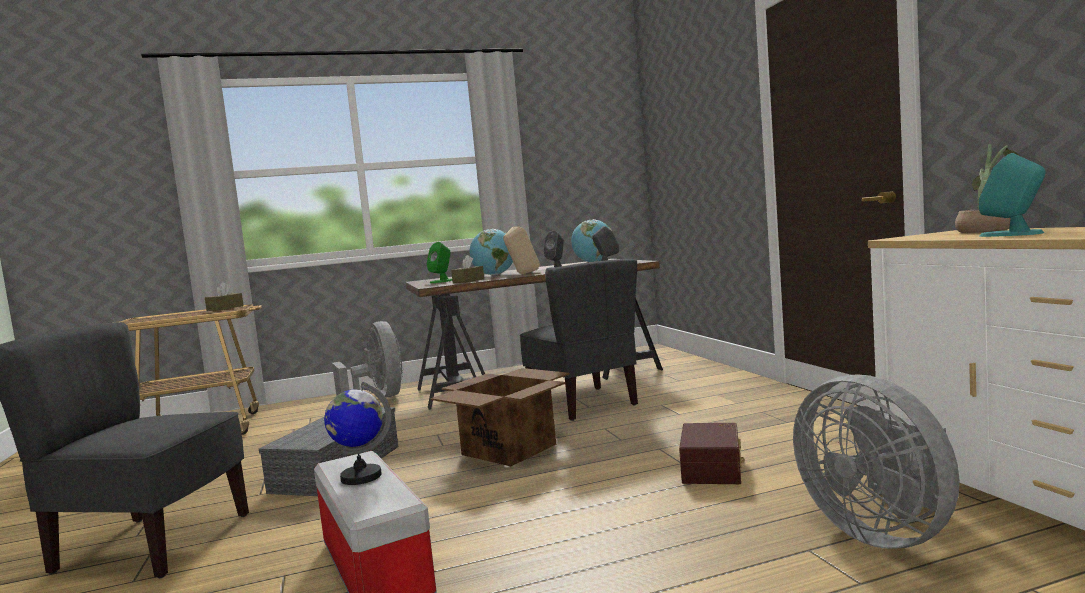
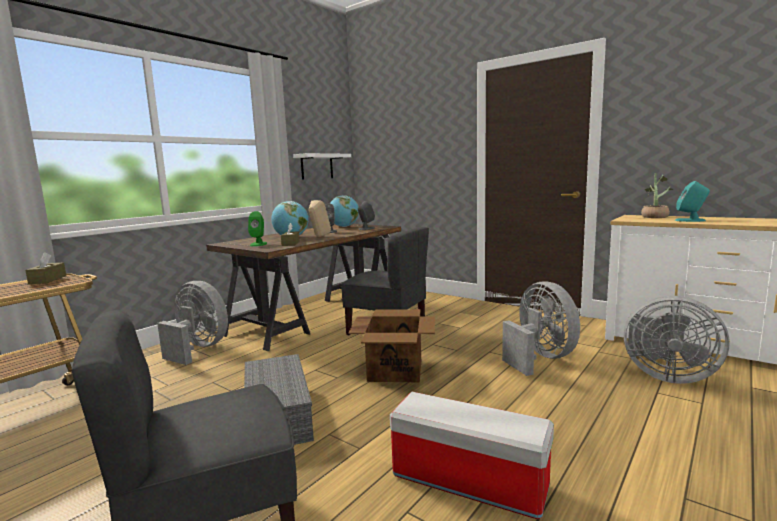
camera: 35 degrees left, 5 degrees up
(361, 477) = (458, 413): globe -> none
(578, 183) = (317, 166): none -> white shelf
(713, 468) = (539, 358): brown storage box -> grey fan

